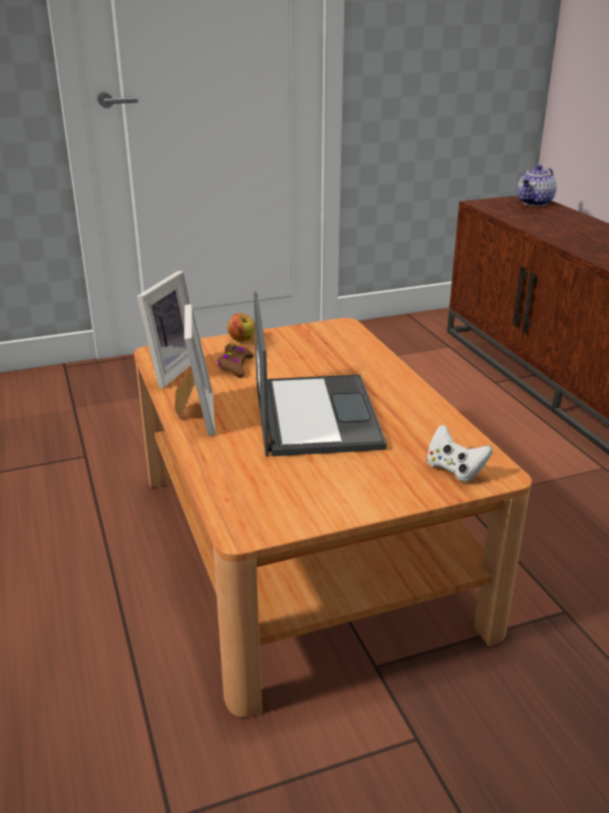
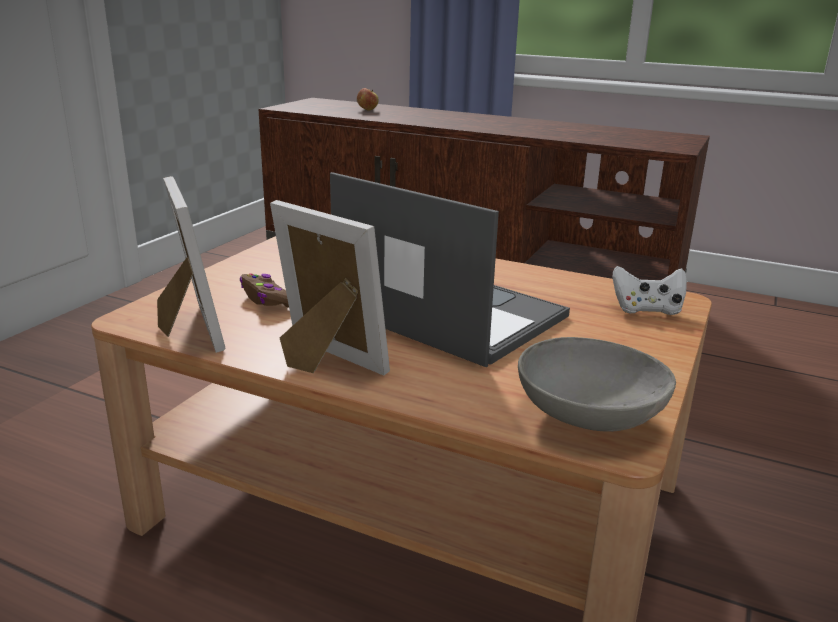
camera: 45 degrees left, 5 degrees down
(241, 340) = (222, 274): apple -> apple (367, 110)
(262, 508) = (588, 415): none -> grey bowl
(535, 203) = (330, 102): teapot -> none

